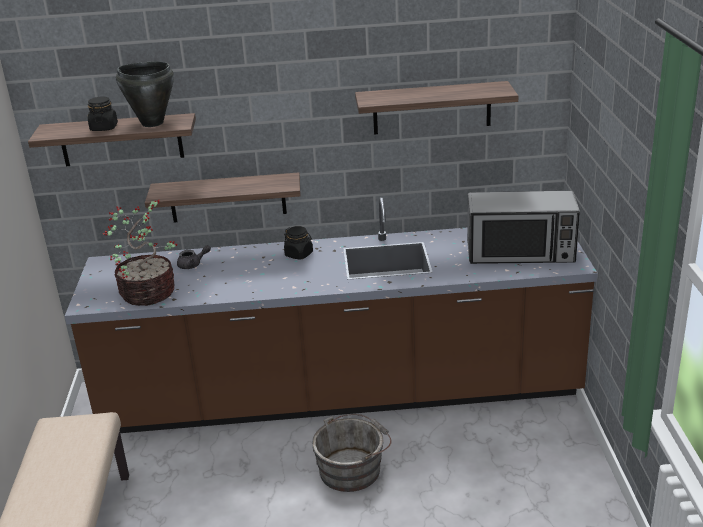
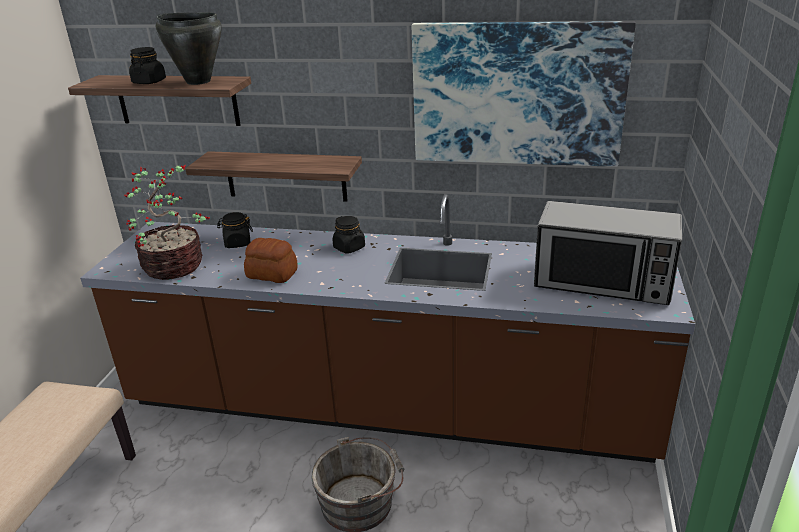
camera: 15 degrees right, 0 degrees up
(193, 265) = (237, 243): grey teapot -> black jar
(245, 286) = (272, 274): none -> bread
(431, 108) = (517, 94): shelf -> picture

